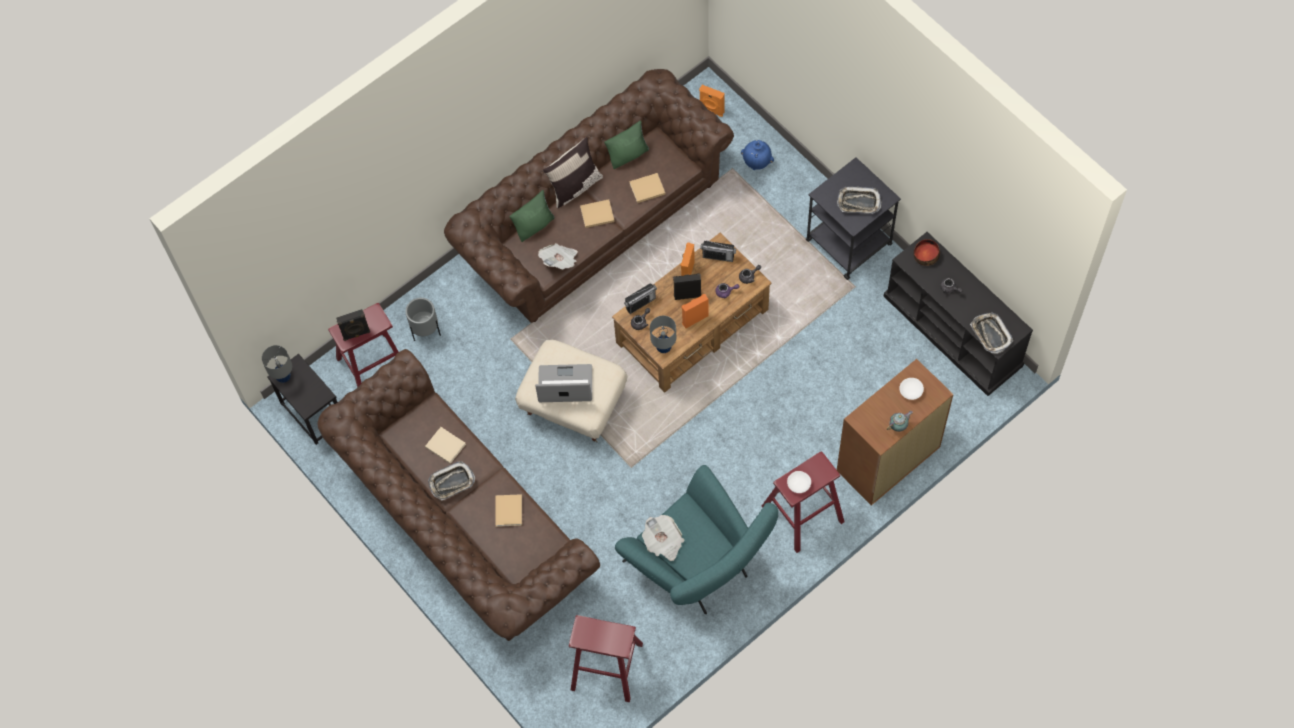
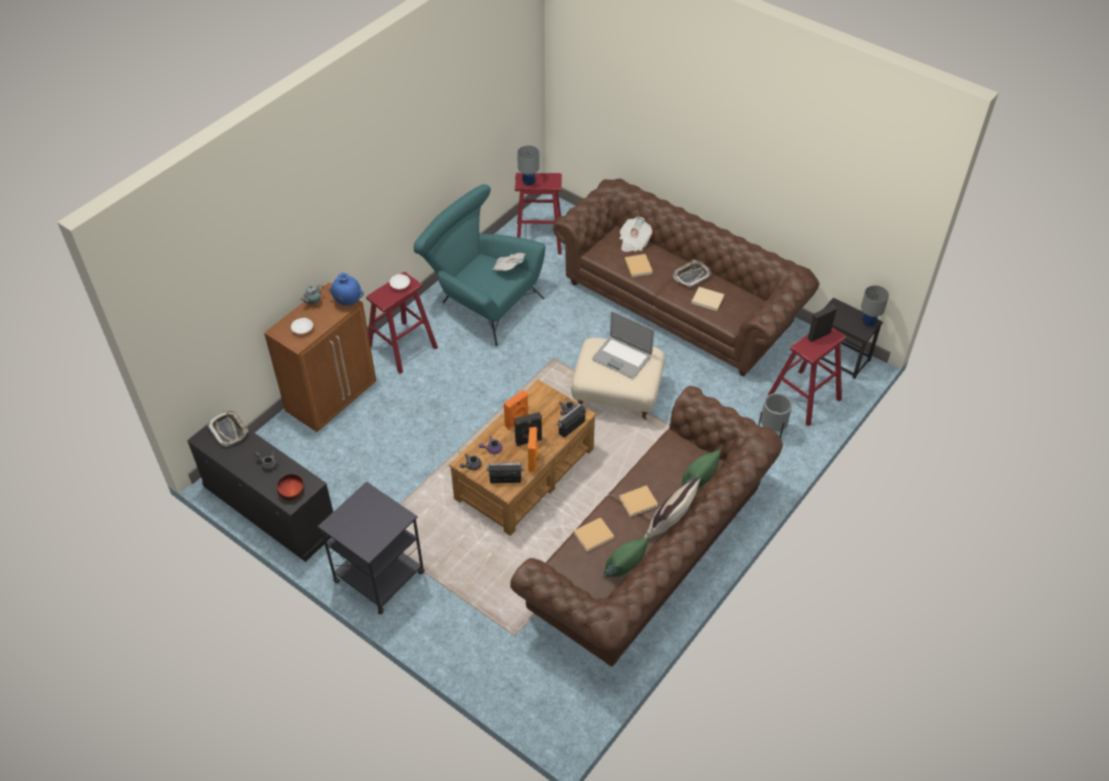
camera: 165 degrees right, 15 degrees down
(560, 261) = (661, 453): newspaper -> newspaper (633, 242)
(565, 385) = (622, 357): laptop -> laptop turned 45 degrees clockwise
(664, 347) = (540, 395): grey table lamp -> grey table lamp (528, 183)
(711, 111) = (551, 701): orange speaker -> none
(757, 163) = (488, 647): blue vase -> blue vase (347, 302)
(858, 202) = (362, 515): tray -> none

